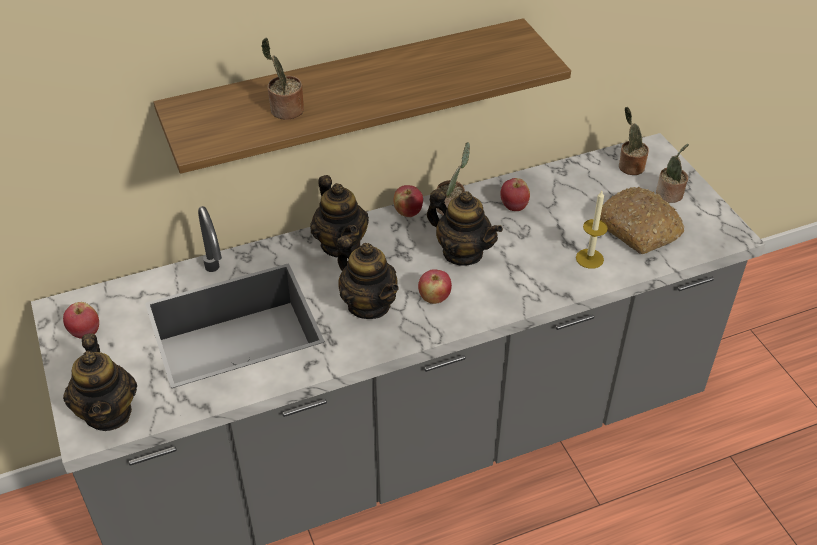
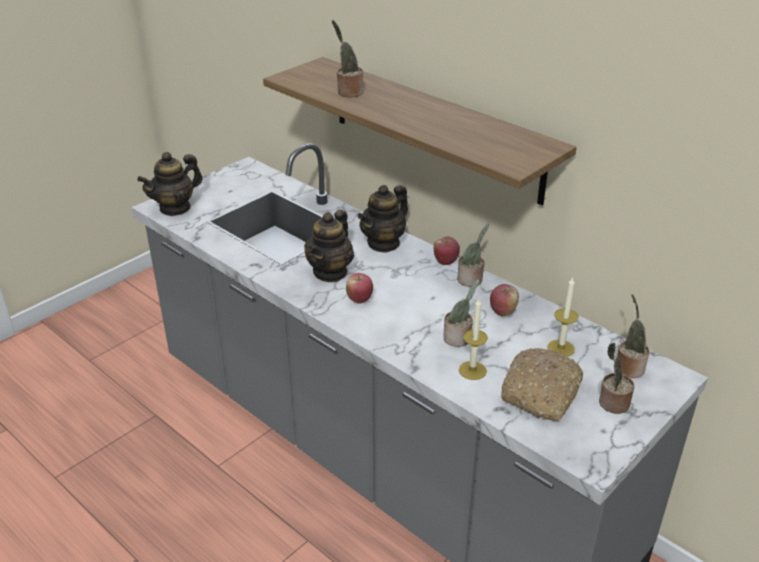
camera: 65 degrees right, 10 degrees down
(85, 332) = (234, 180): apple -> none
(462, 252) = (421, 299): teapot -> none
(539, 250) = (459, 339): none -> potted plant
(586, 193) = (561, 348): none -> candle

